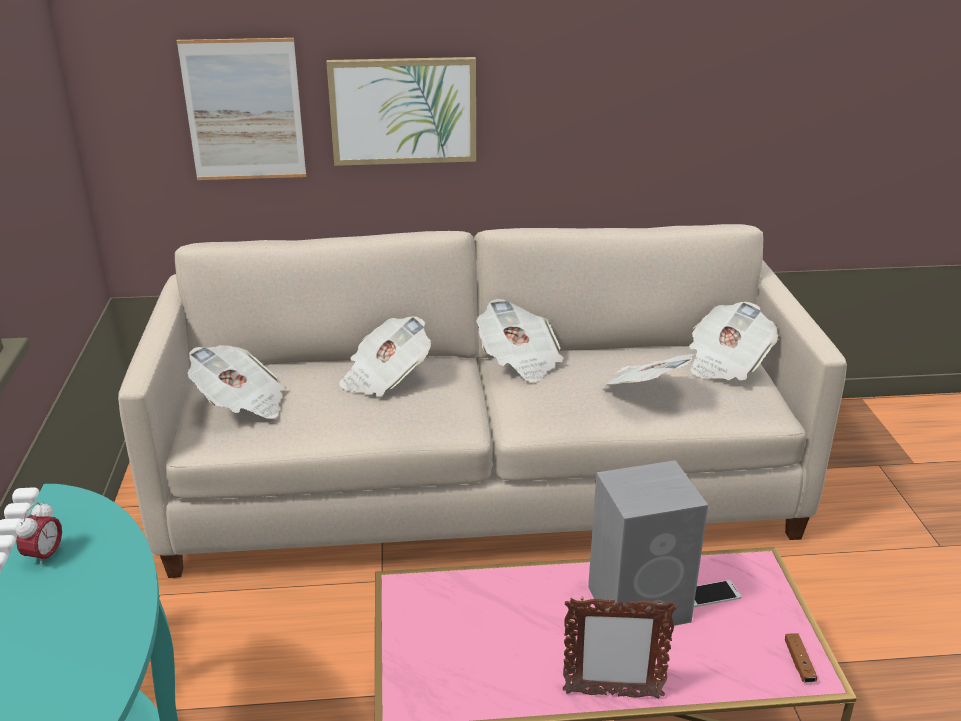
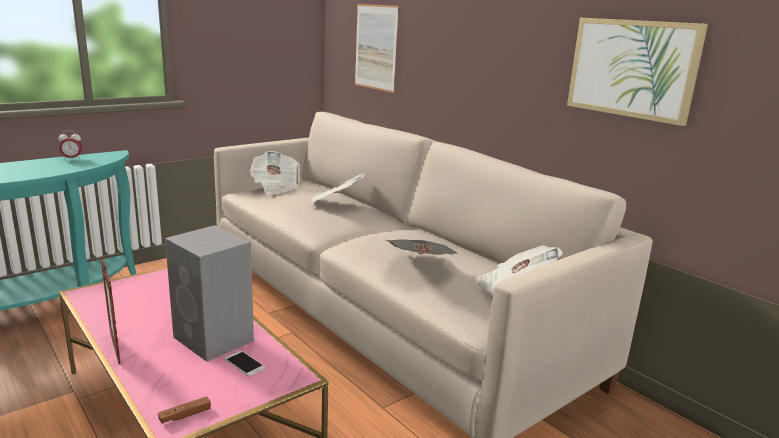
camera: 55 degrees right, 10 degrees down
(403, 111) = (439, 58): picture -> picture (632, 68)
(519, 361) = (403, 227): newspaper -> none

